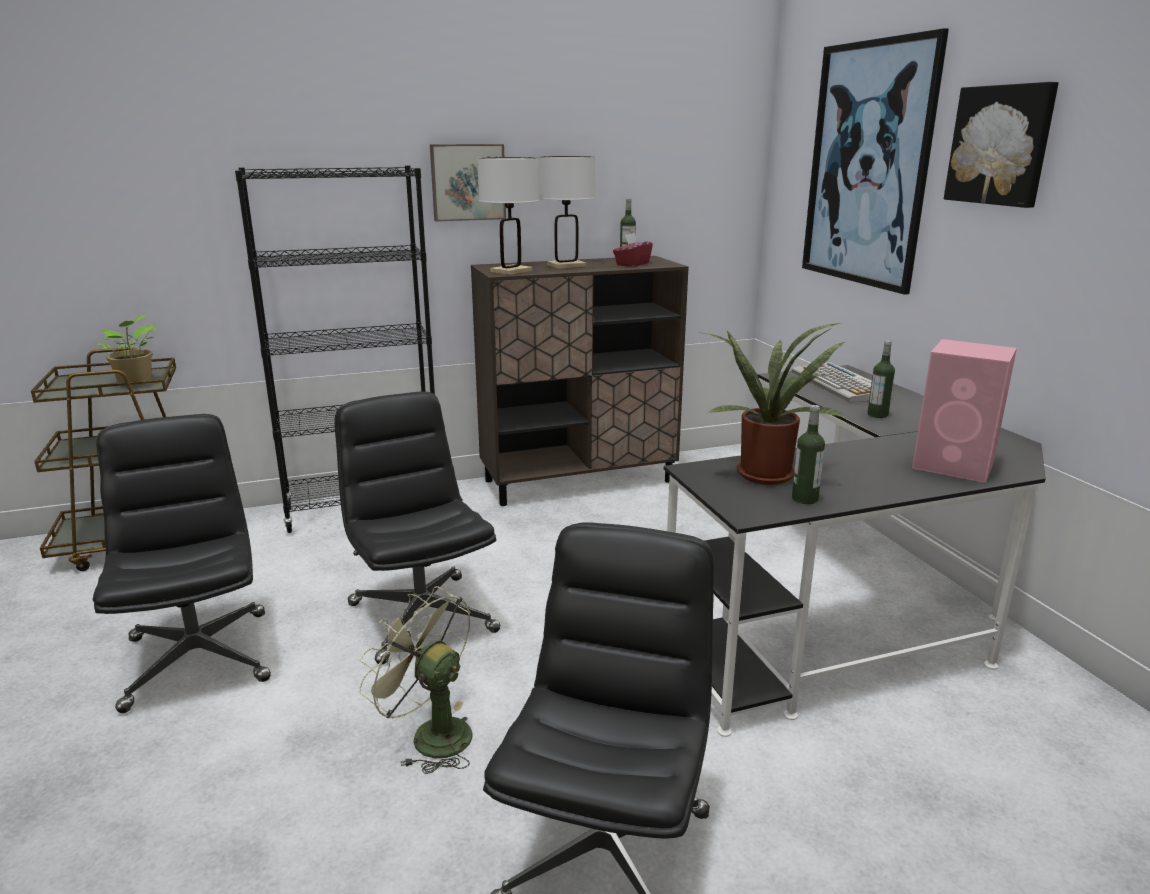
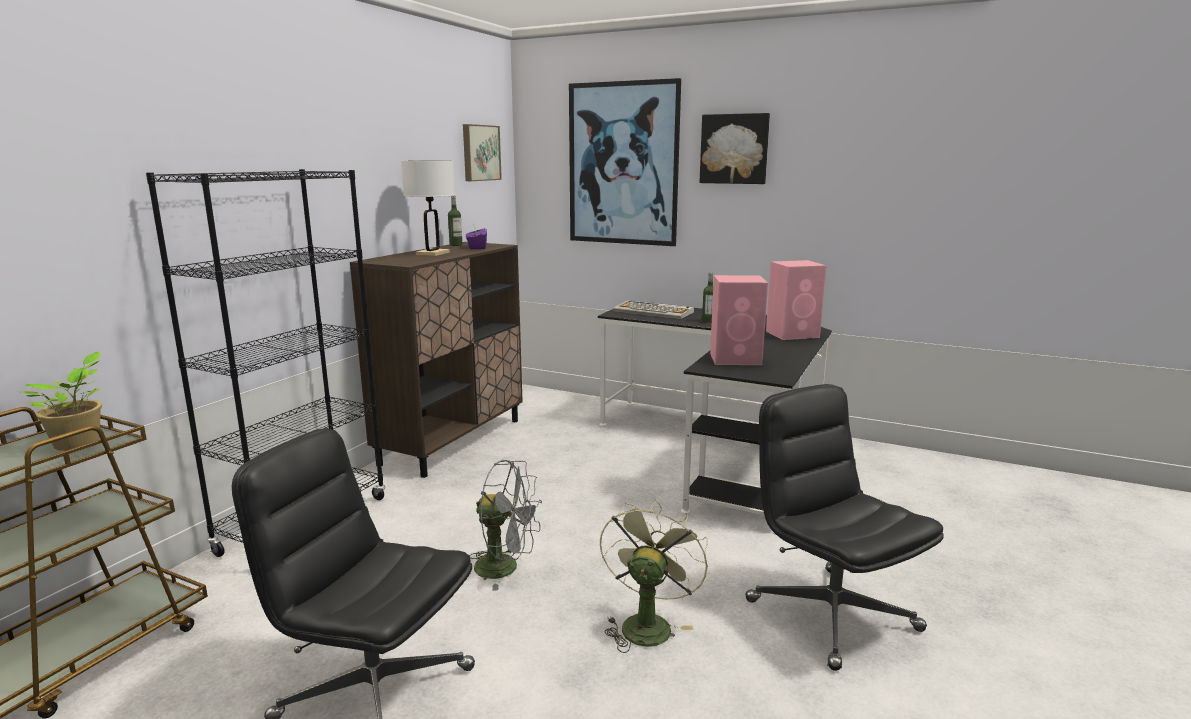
camera: 45 degrees left, 5 degrees down
(421, 617) = (506, 568): black office chair -> grey fan
(430, 734) = (647, 623): green fan -> green fan turned 120 degrees clockwise
(468, 182) = (340, 185): picture -> picture (480, 153)
(511, 271) = (408, 261): white table lamp -> none
(632, 264) = (477, 248): red tissue box -> purple tissue box
(767, 473) = (737, 359): potted plant -> pink speaker
(804, 499) = (781, 364): bottle -> none

